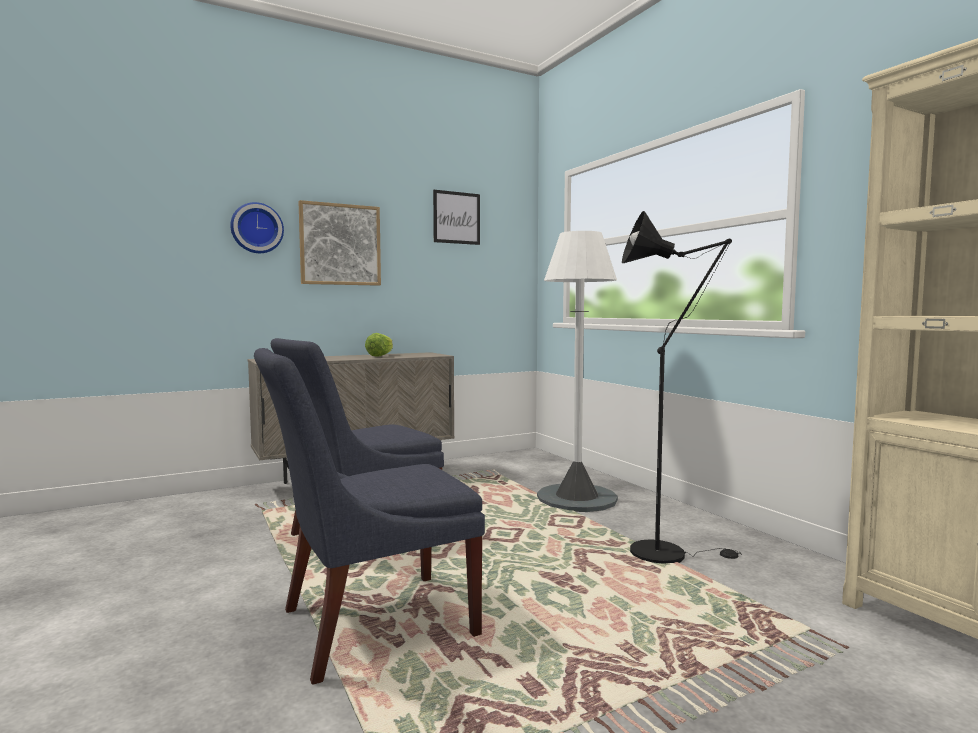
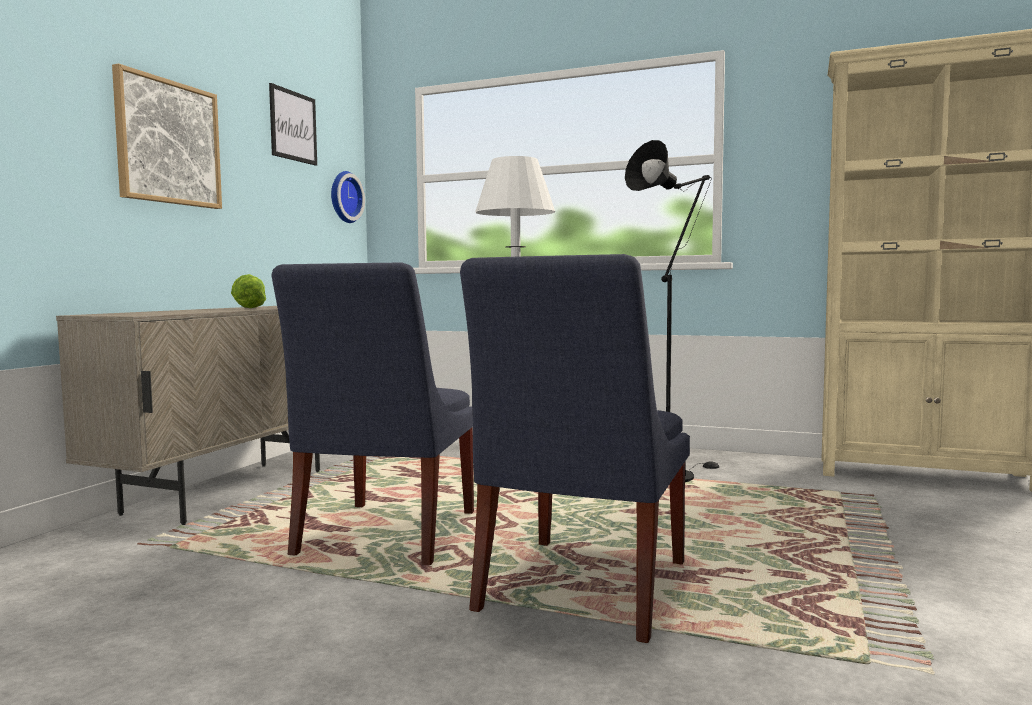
camera: 40 degrees left, 0 degrees up
(257, 228) = (54, 97): wall clock -> wall clock (344, 197)

